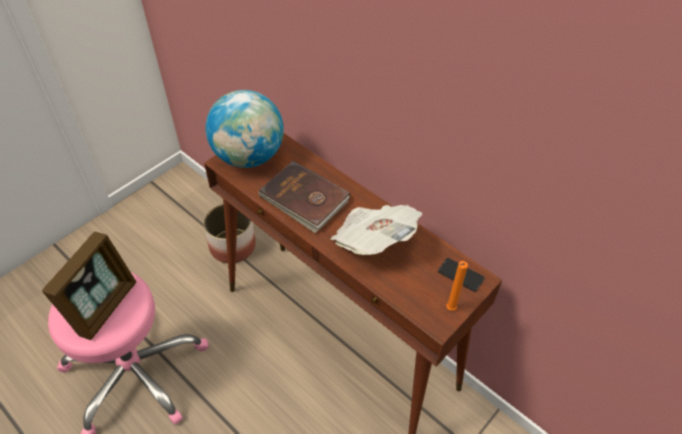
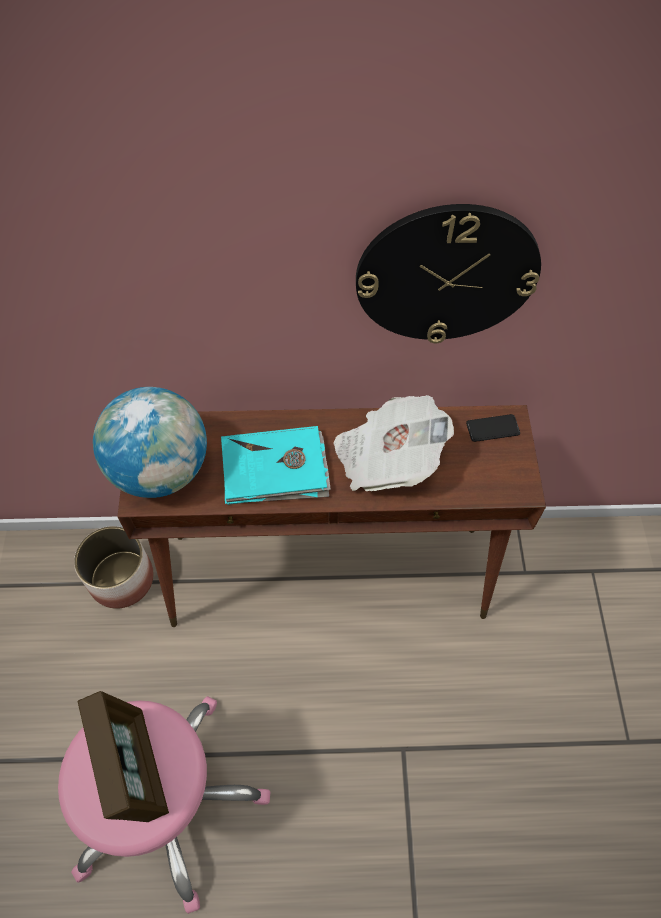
camera: 45 degrees left, 10 degrees up
(304, 199) = (275, 469): brown book -> turquoise book
(449, 309) = (518, 469): orange candle -> none
(461, 118) = (446, 275): none -> wall clock

